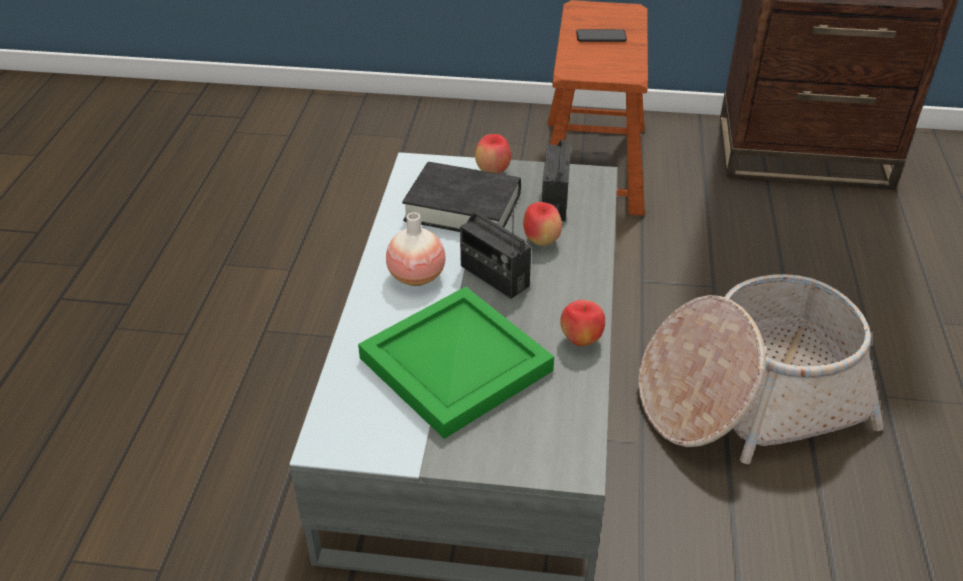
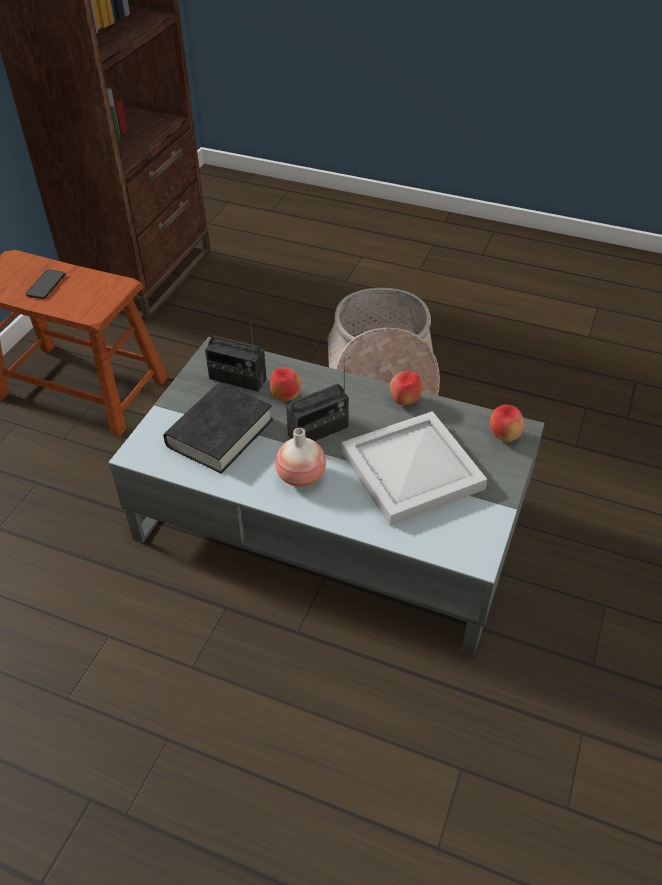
camera: 75 degrees left, 5 degrees up
(459, 364) = (412, 469): green tray -> white tray
(492, 171) = (176, 405): apple -> apple (504, 436)

